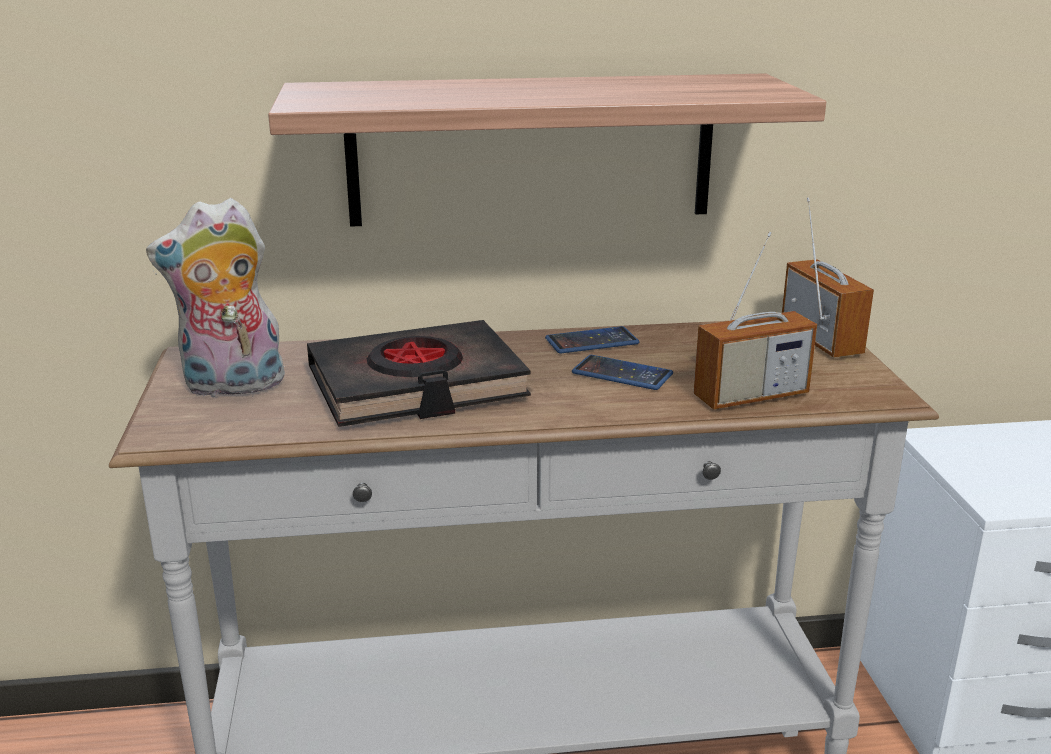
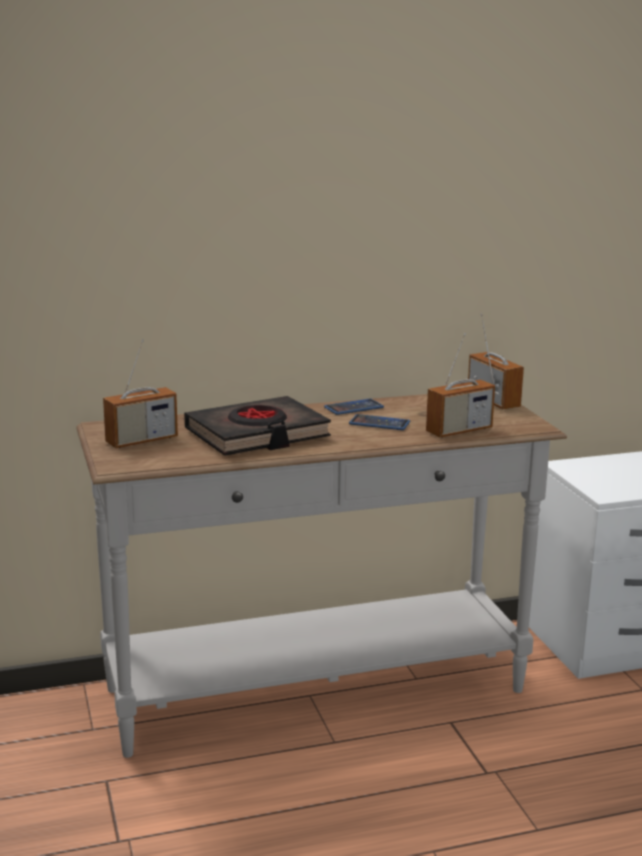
camera: 10 degrees left, 5 degrees down
(232, 387) = (142, 440): plush toy -> radio
(531, 150) = (311, 289): shelf -> none

